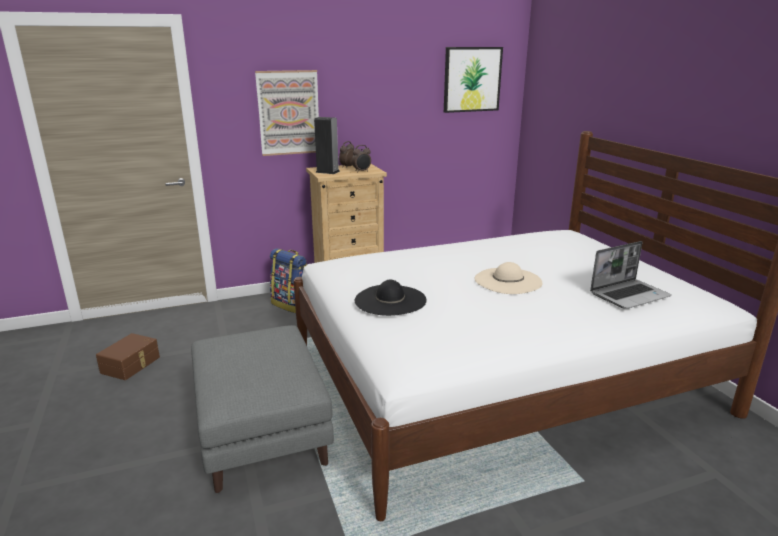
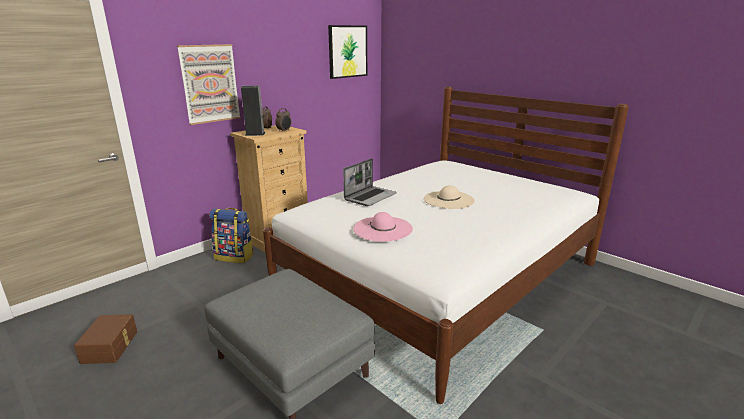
camera: 25 degrees left, 0 degrees up
(390, 300) = (383, 229): black hat -> pink hat
(629, 295) = (530, 196): laptop -> laptop (370, 197)

